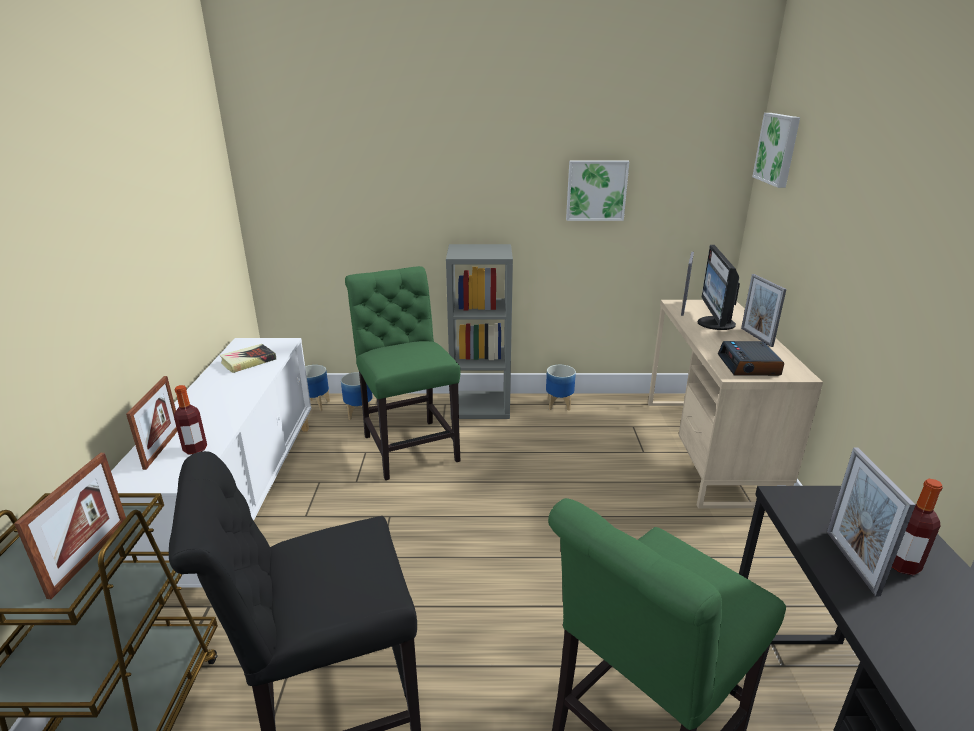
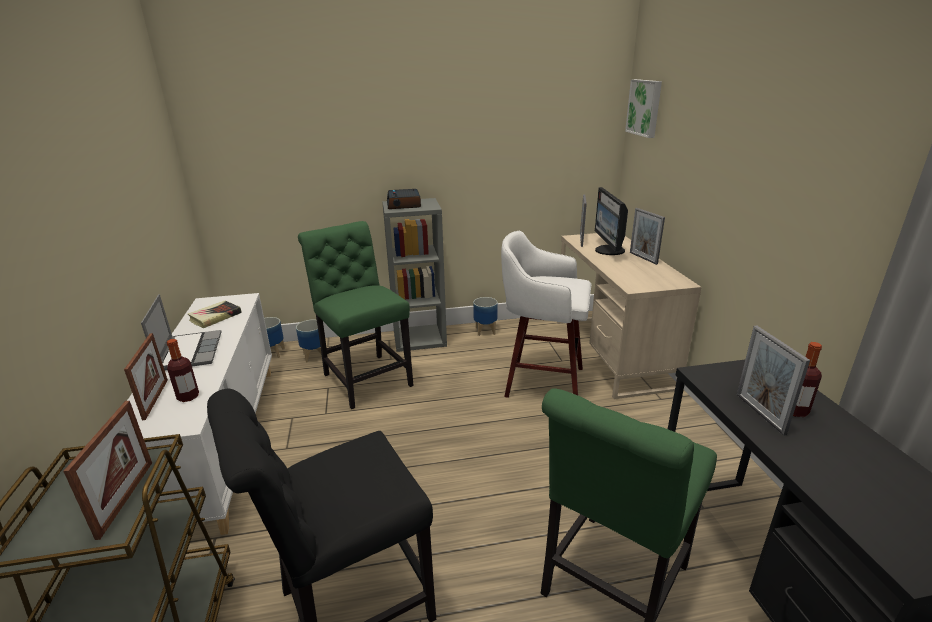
camera: 10 degrees left, 0 degrees up
(211, 398) = (189, 351): none -> laptop
(596, 190) = (503, 148): picture -> none
(612, 474) = (541, 381): none -> white stool
(749, 365) = (644, 280): alarm clock -> alarm clock (404, 204)

